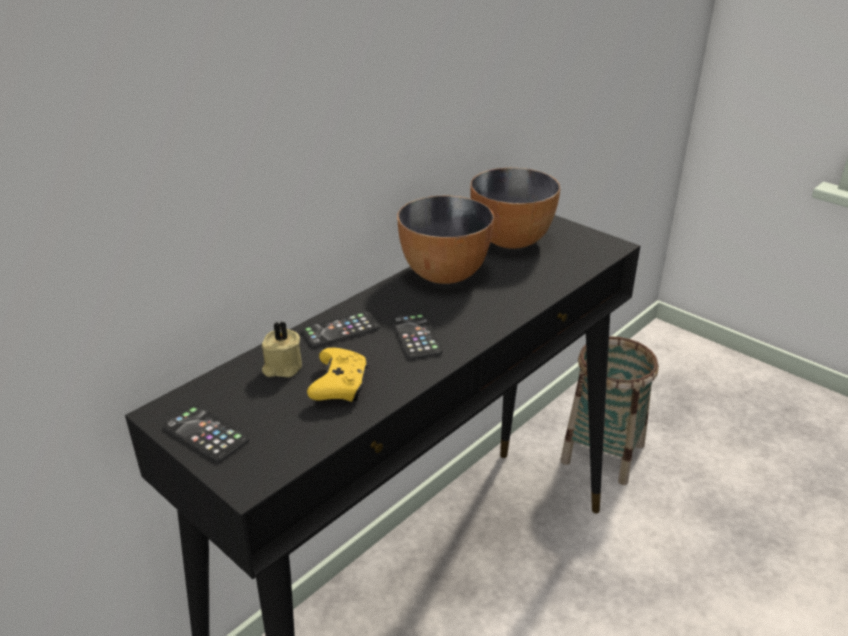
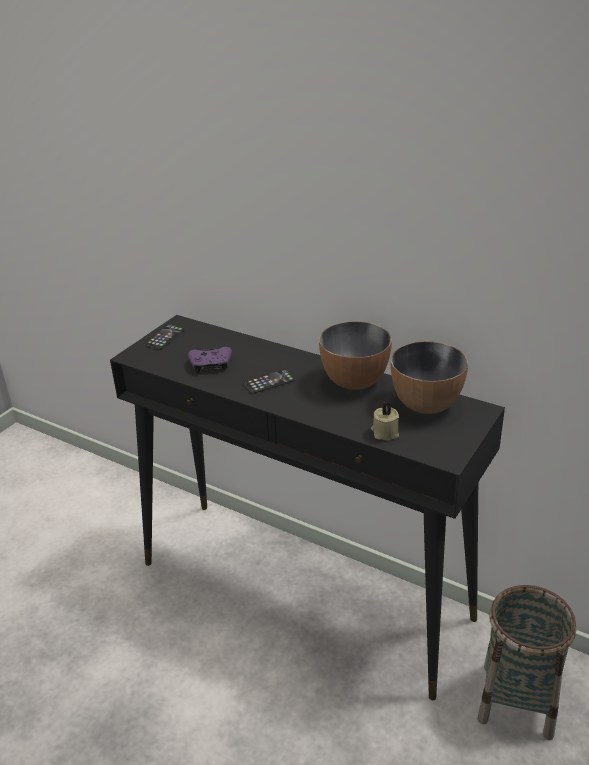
camera: 80 degrees right, 0 degrees up
(282, 367) = (224, 345): beige candle -> beige candle (384, 432)
(340, 329) = (268, 355): phone -> none
(340, 386) = (211, 365): yellow game controller -> purple game controller

